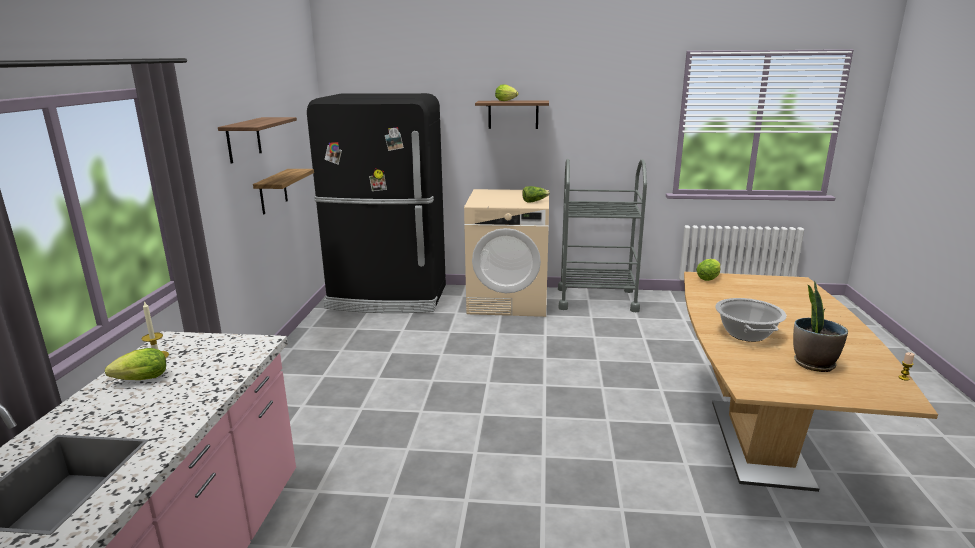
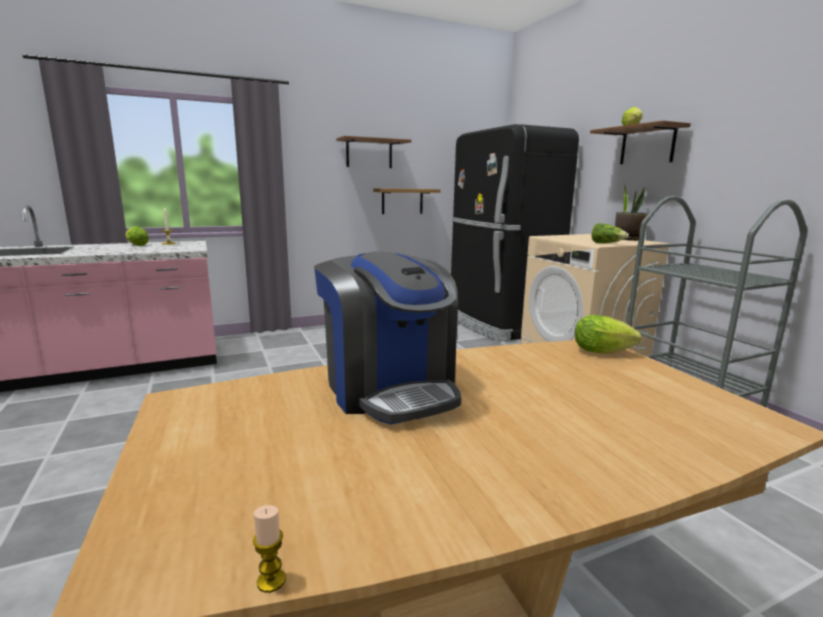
camera: 60 degrees right, 5 degrees down
(746, 334) = (389, 388): cooking pot -> coffee machine
(813, 363) = (298, 447): potted plant -> potted plant (628, 239)

